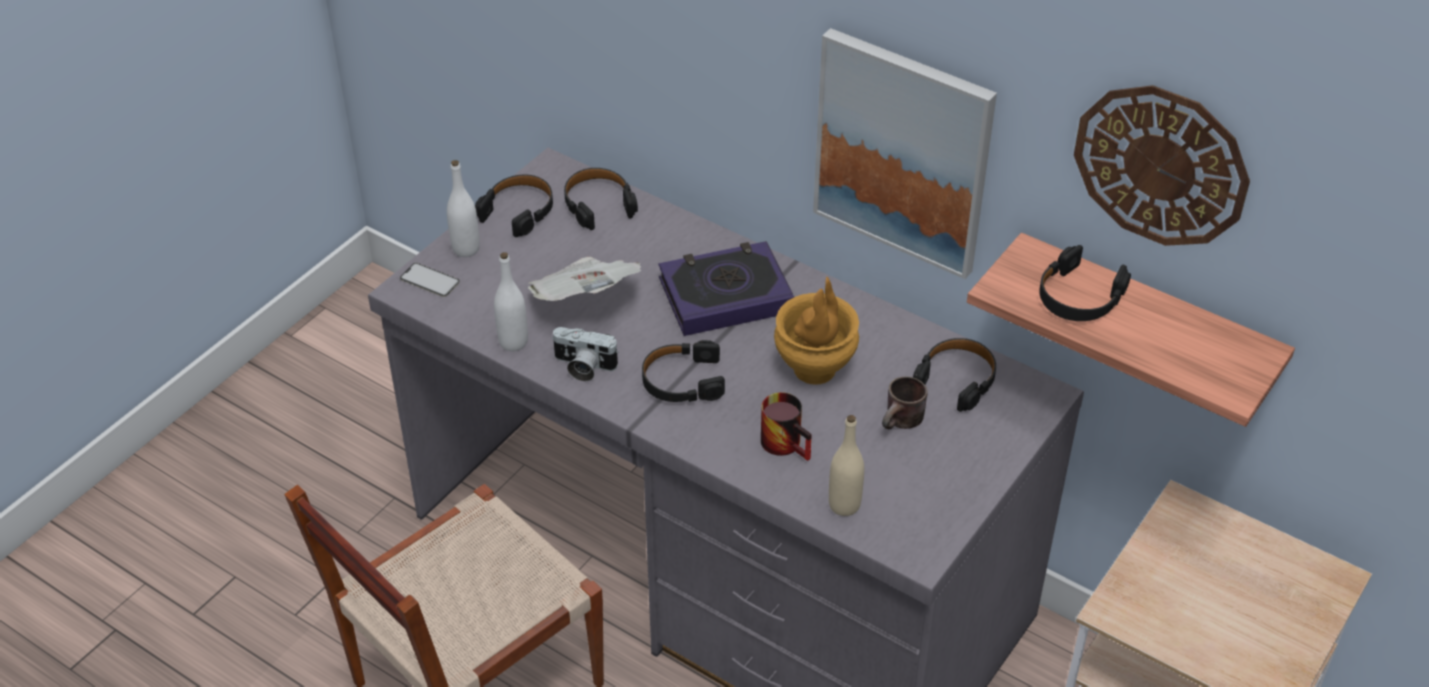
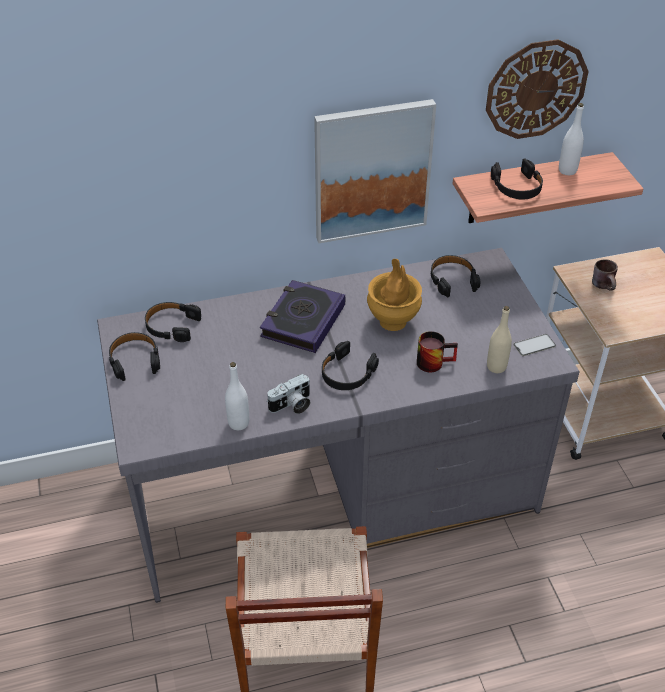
camera: 50 degrees left, 0 degrees up
(429, 280) = (143, 430): phone -> phone (534, 345)
(466, 249) = (137, 400): white bottle -> white bottle (567, 170)
(585, 300) = (241, 375): newspaper -> none
(903, 423) = (462, 314): brown mug -> brown mug (605, 286)

